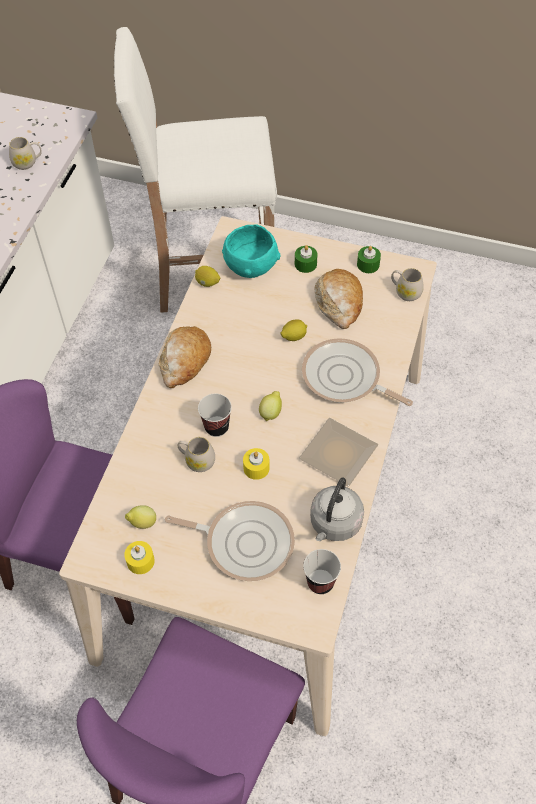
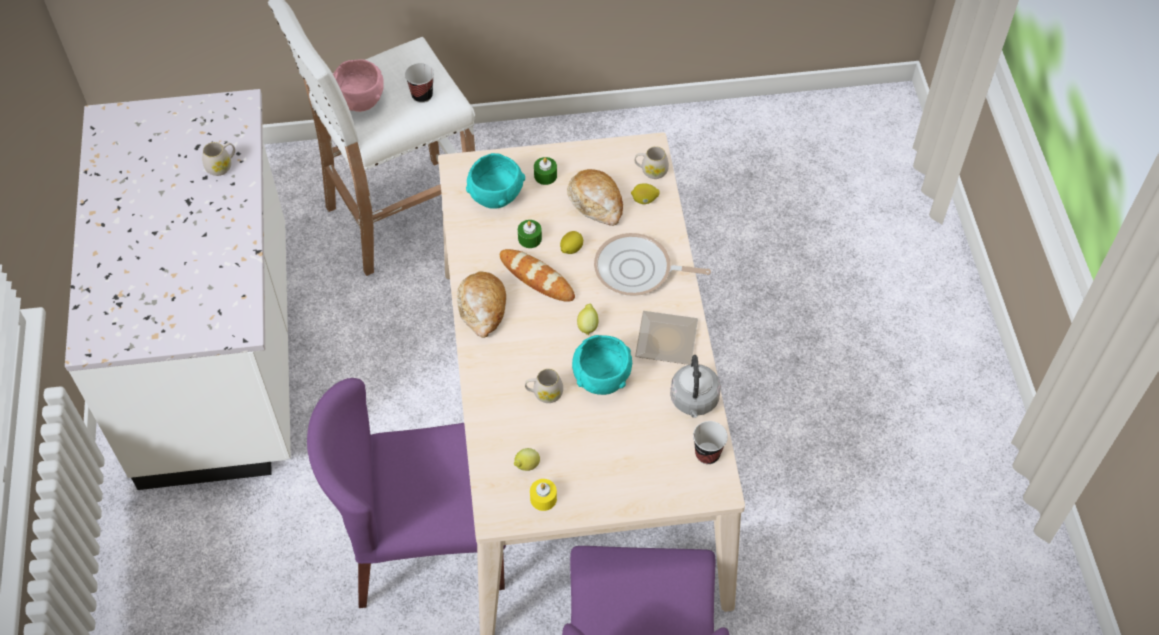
camera: 25 degrees left, 0 degrees up
(181, 152) = (360, 102): none -> pink bowl
(207, 283) = (462, 226): lemon -> lemon (644, 200)
(216, 427) = (545, 357): cup -> cup (422, 95)
(245, 542) = (625, 446): frying pan -> none
(248, 351) = (537, 278): none -> bread
(256, 468) = (601, 379): yellow candle -> turquoise bowl
(368, 264) = (604, 156): green candle -> green candle (529, 238)

